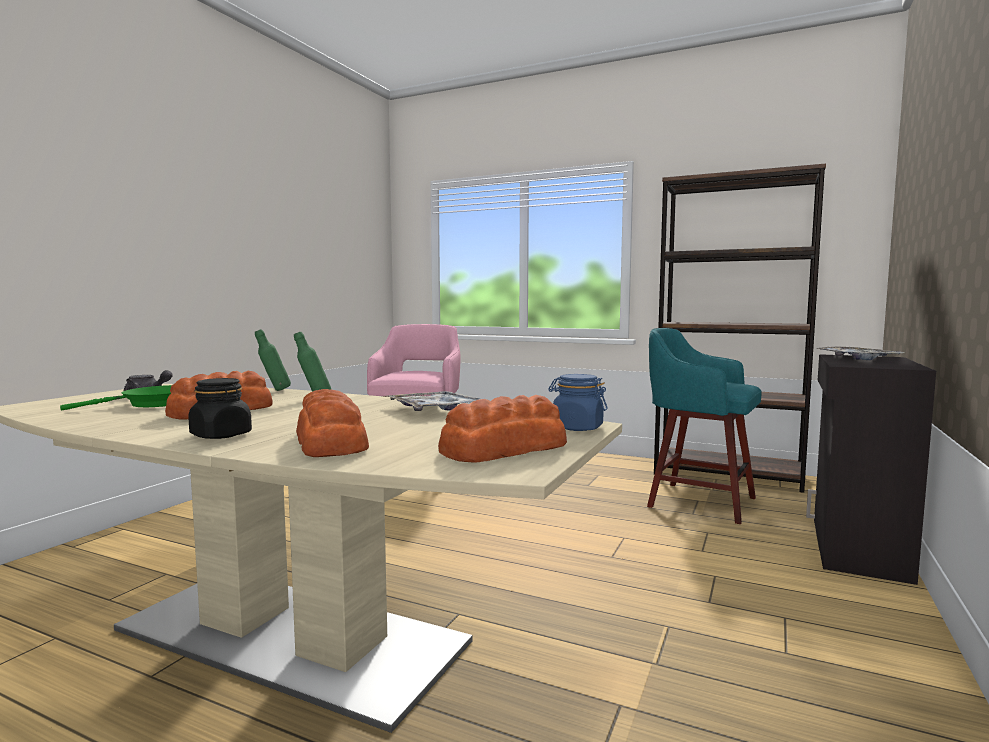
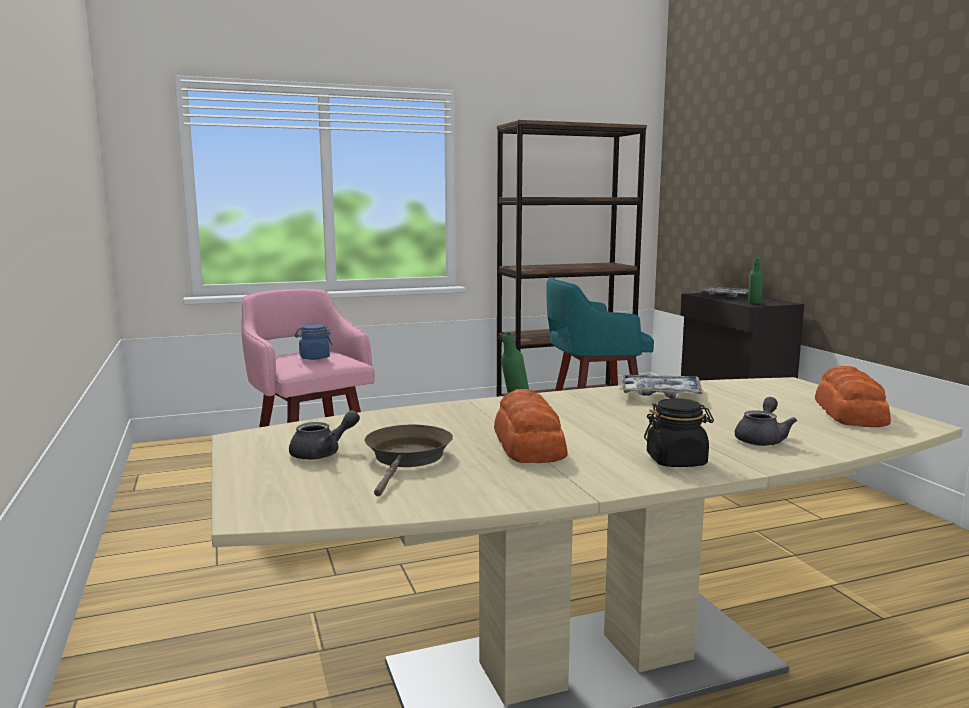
camera: 45 degrees left, 5 degrees up
(152, 404) = (408, 459): green frying pan -> brown frying pan
(274, 391) = (424, 410): green bottle -> green bottle (754, 304)
(331, 442) = (762, 439): bread -> grey teapot
(577, 428) = (798, 386): blue jar -> blue jar (314, 357)

